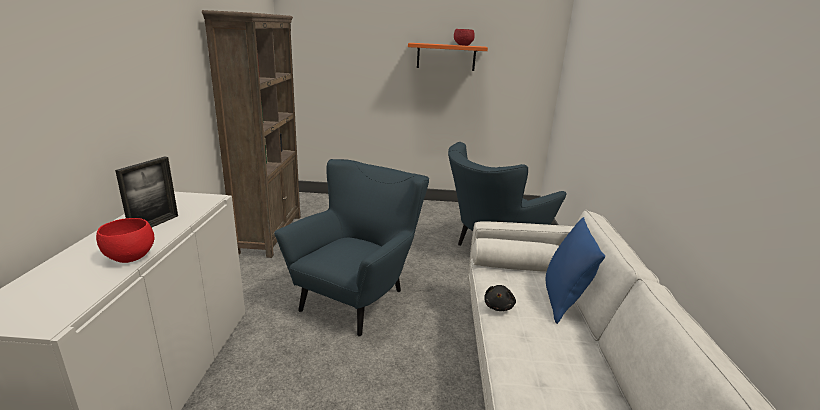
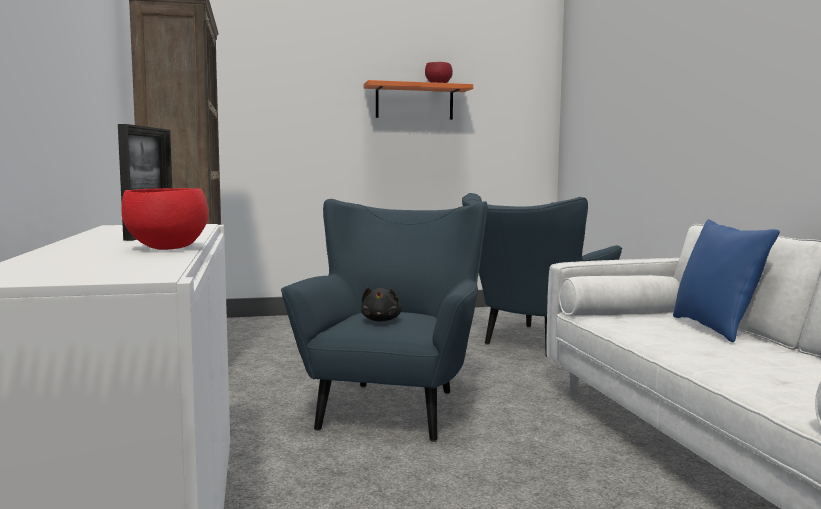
camera: 15 degrees left, 15 degrees down
(498, 306) = (648, 338): black plush toy -> black plush toy (381, 320)

